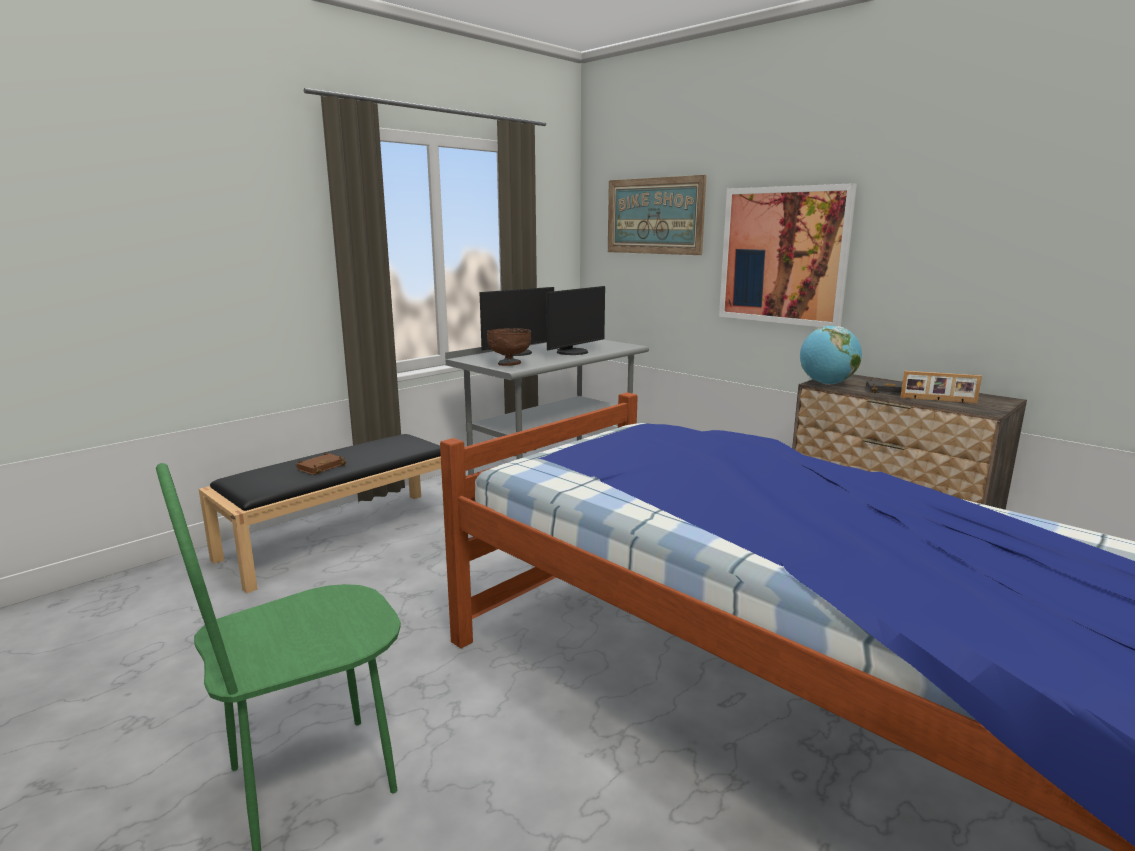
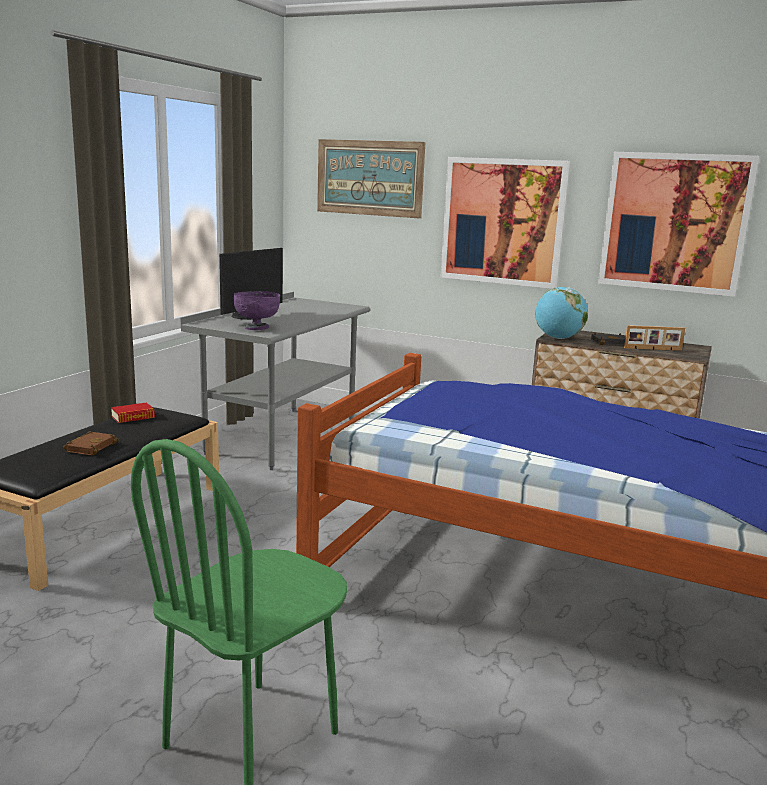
camera: 20 degrees left, 0 degrees up
(381, 442) = (133, 417): none -> book
(509, 364) = (257, 328): brown bowl -> purple bowl
(573, 352) = (306, 314): monitor -> none
(981, 249) = (674, 223): none -> picture

